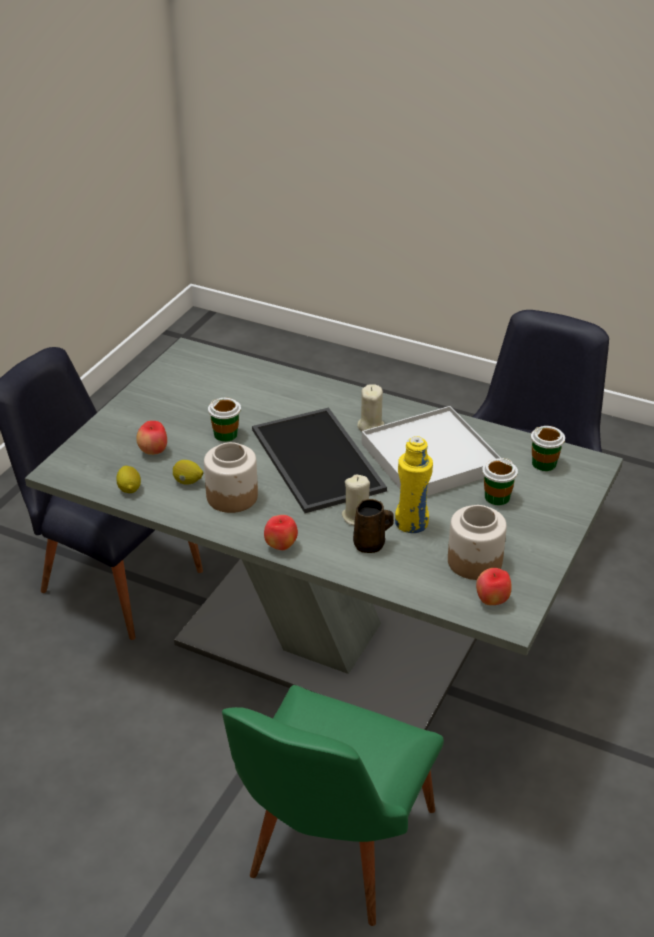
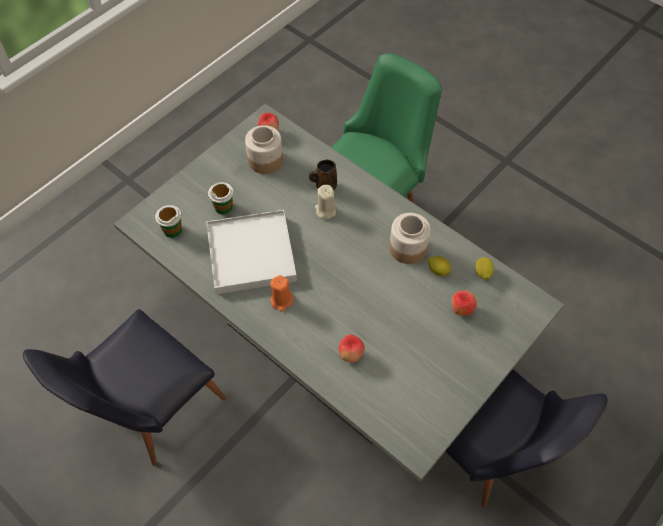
camera: 165 degrees left, 20 degrees up
(226, 434) = (400, 317): cup -> none
(281, 546) = (383, 198): apple -> apple (351, 355)
(314, 459) = (338, 272): tray -> none
(370, 425) = (281, 301): beige candle -> orange candle
(411, 523) = (291, 198): yellow bottle -> none

